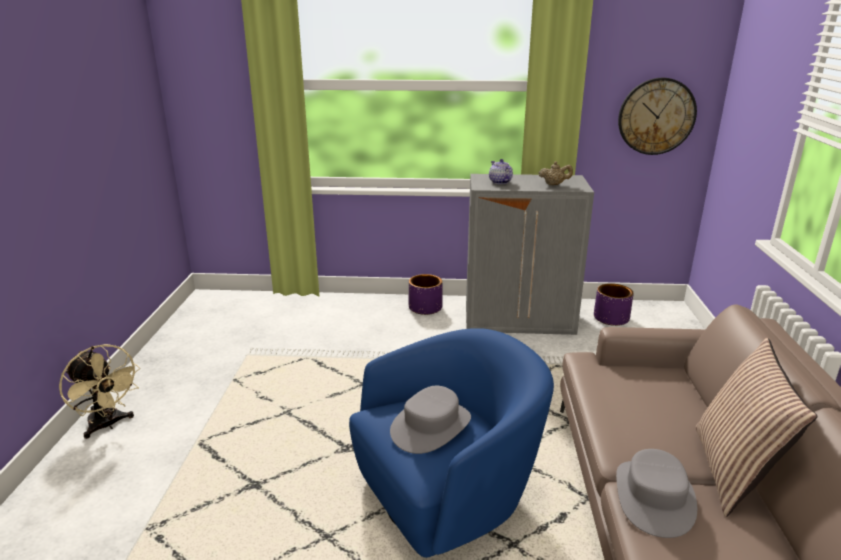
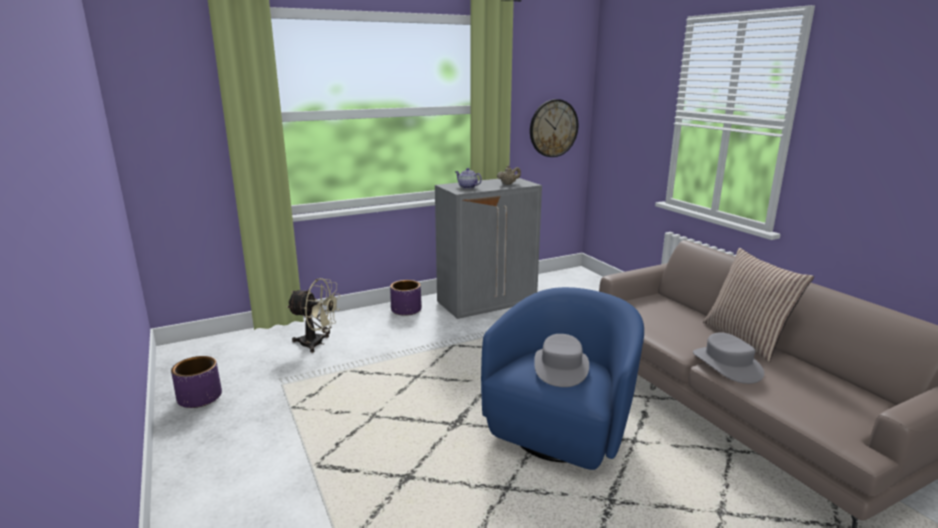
camera: 30 degrees left, 5 degrees down
(108, 425) = (196, 486): beige fan -> beige fan (317, 343)
(611, 318) = (548, 286): purple planter -> purple planter (200, 397)

